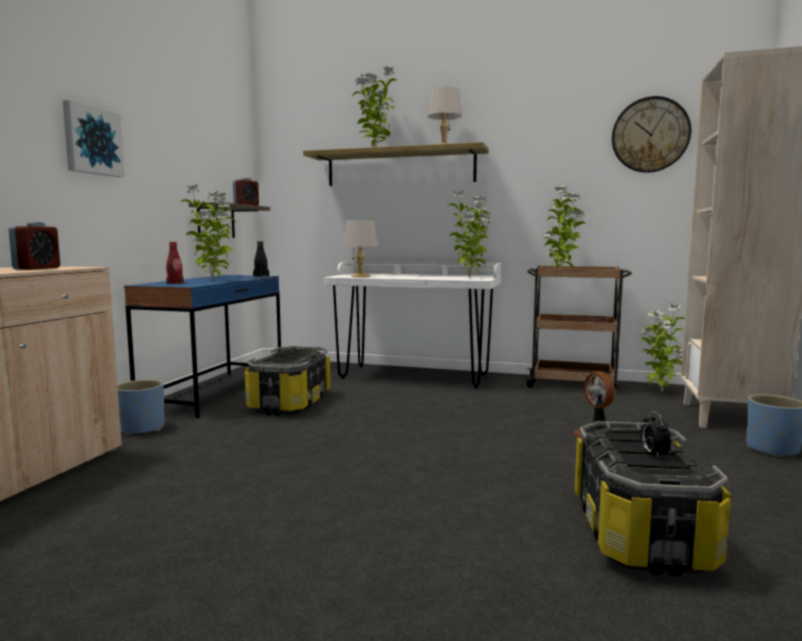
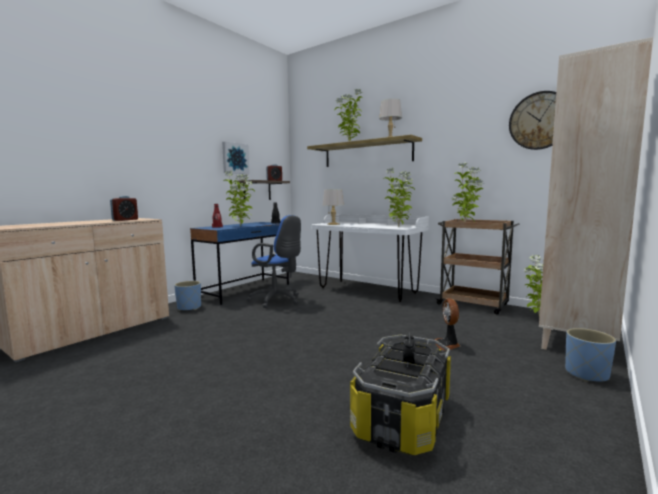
camera: 20 degrees right, 0 degrees up
(92, 141) = (172, 150): picture -> picture (235, 158)
(291, 403) = (277, 300): storage box -> blue office chair

